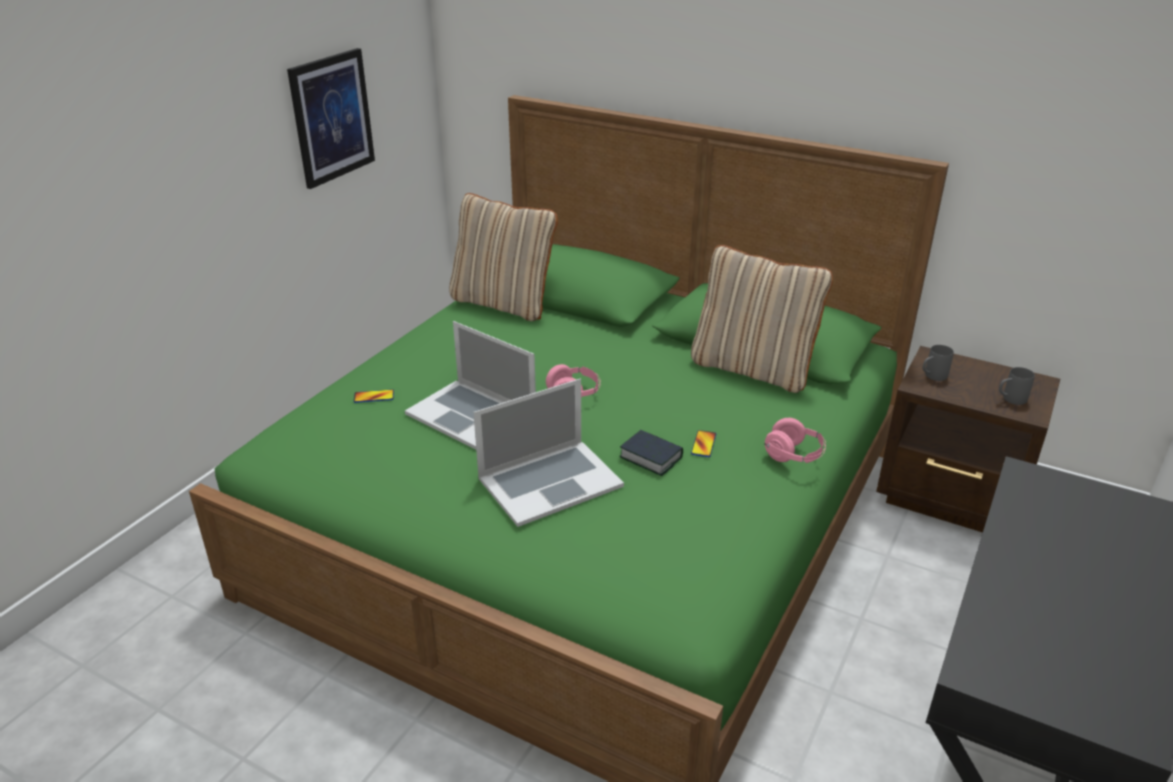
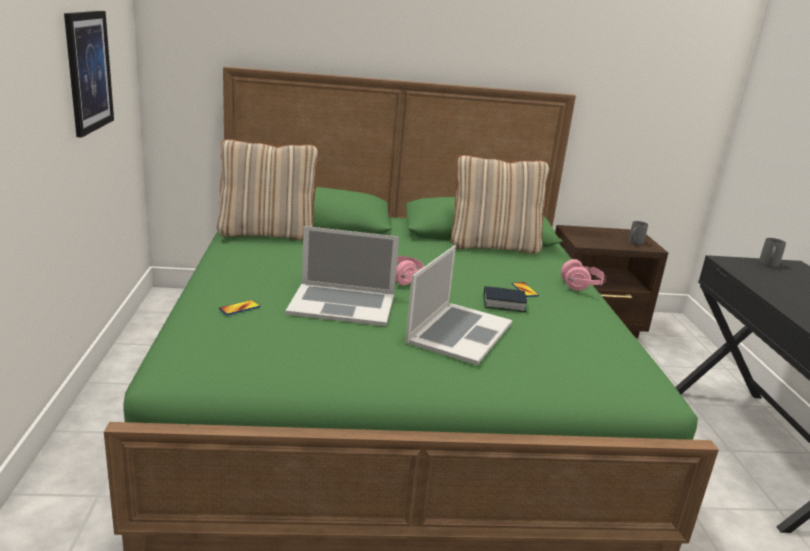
camera: 35 degrees left, 10 degrees down
(932, 376) = (584, 238): grey mug -> grey mug (768, 265)

